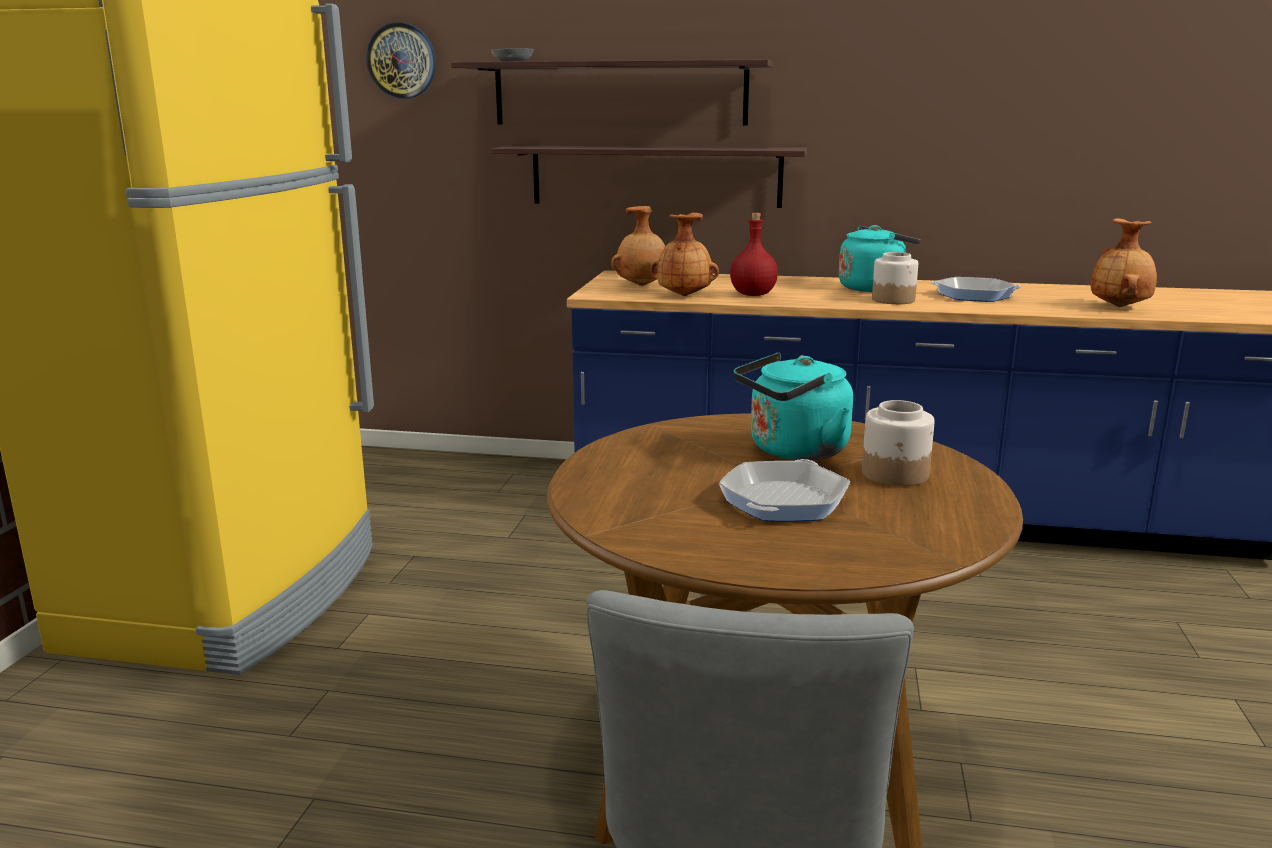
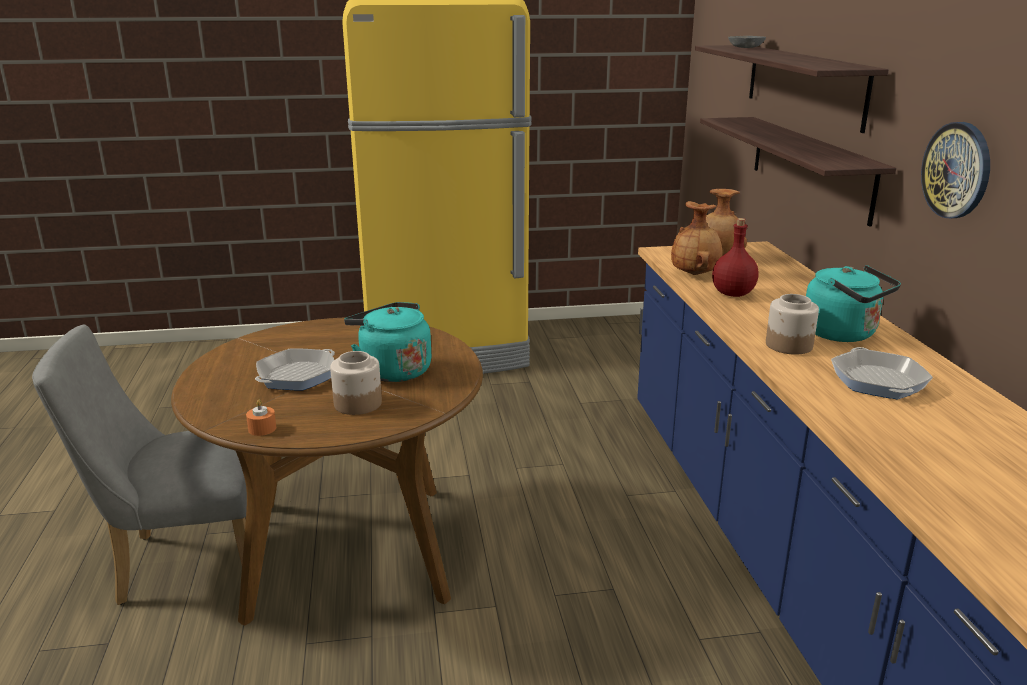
camera: 70 degrees right, 5 degrees up
(402, 61) = (723, 38): wall clock -> wall clock (957, 170)
(783, 501) = (297, 375): frying pan -> frying pan turned 120 degrees clockwise
(962, 528) = (262, 428): none -> orange candle
(1120, 306) = (938, 466): brown vase -> none

